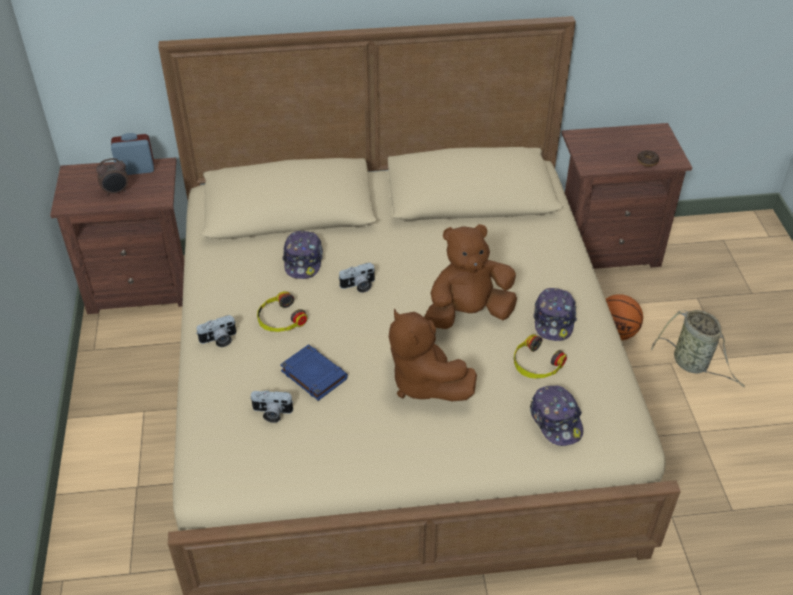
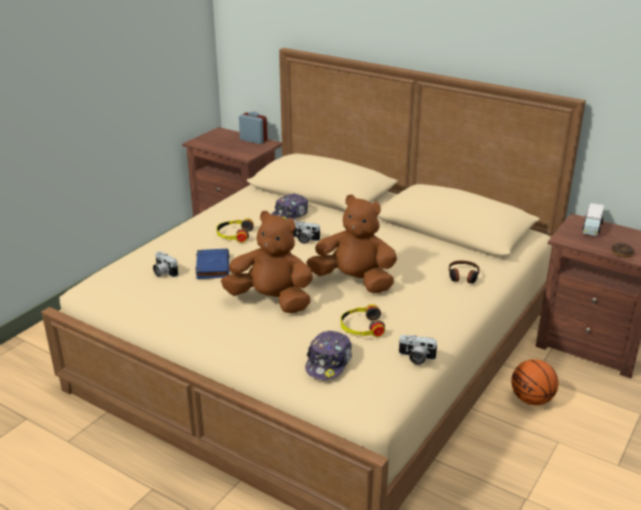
camera: 40 degrees right, 15 degrees down
(116, 192) = (228, 145): alarm clock -> none
(219, 340) = (188, 230): camera -> camera (416, 357)
(424, 382) = (271, 300): brown plush toy -> brown plush toy turned 105 degrees clockwise
(547, 253) = (463, 277): none -> headphones
(554, 320) = (411, 311): cap -> none
(597, 142) = (591, 228): none -> toy truck
(693, 364) = (578, 453): basket -> none

